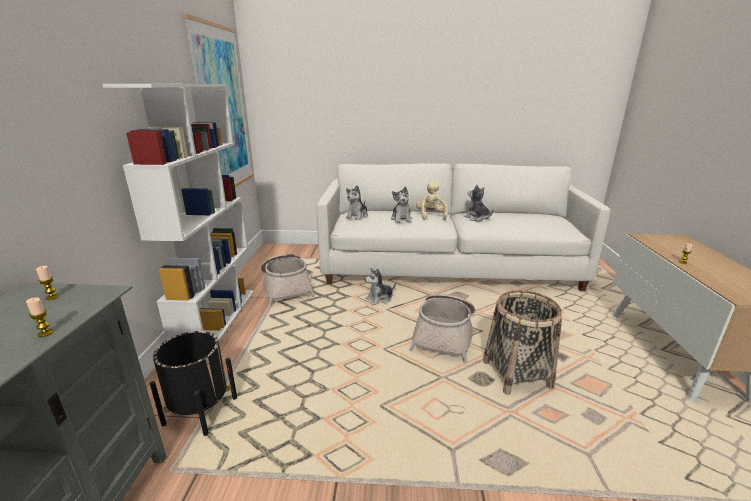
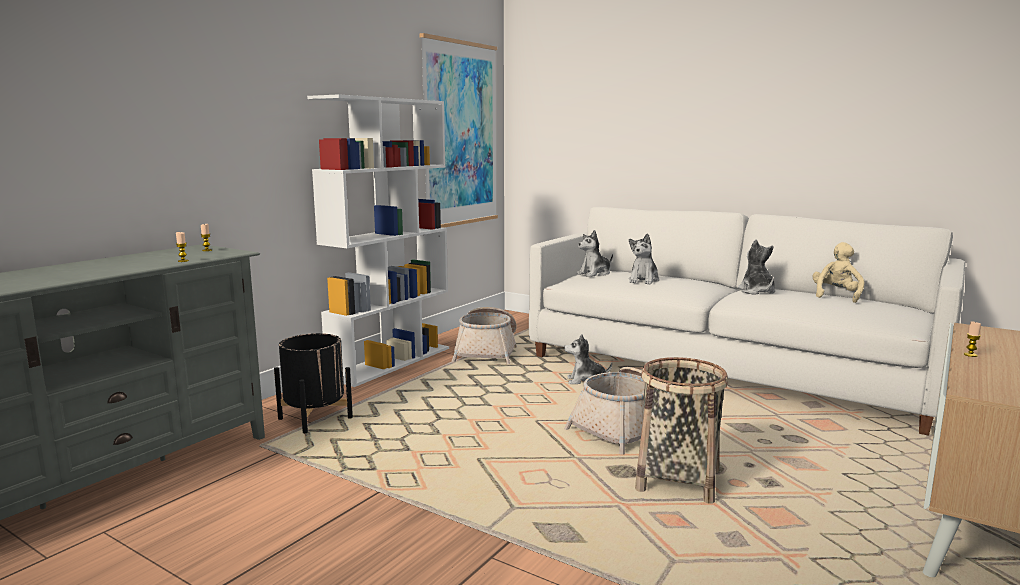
camera: 30 degrees right, 10 degrees down
(431, 216) = (690, 282): beige plush toy -> beige plush toy (836, 296)

